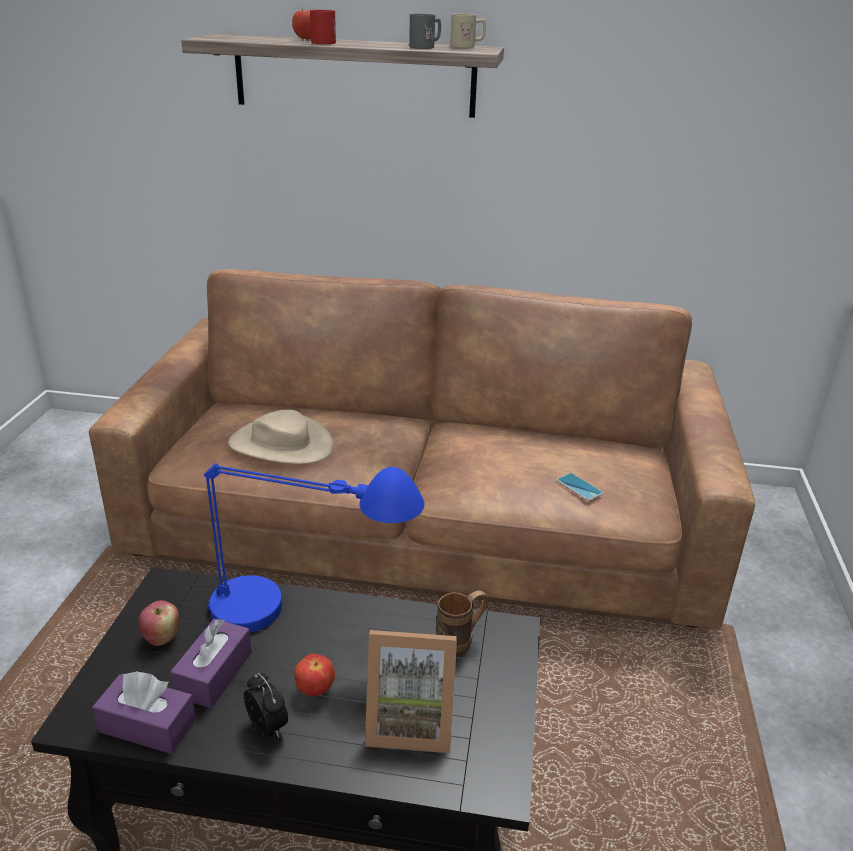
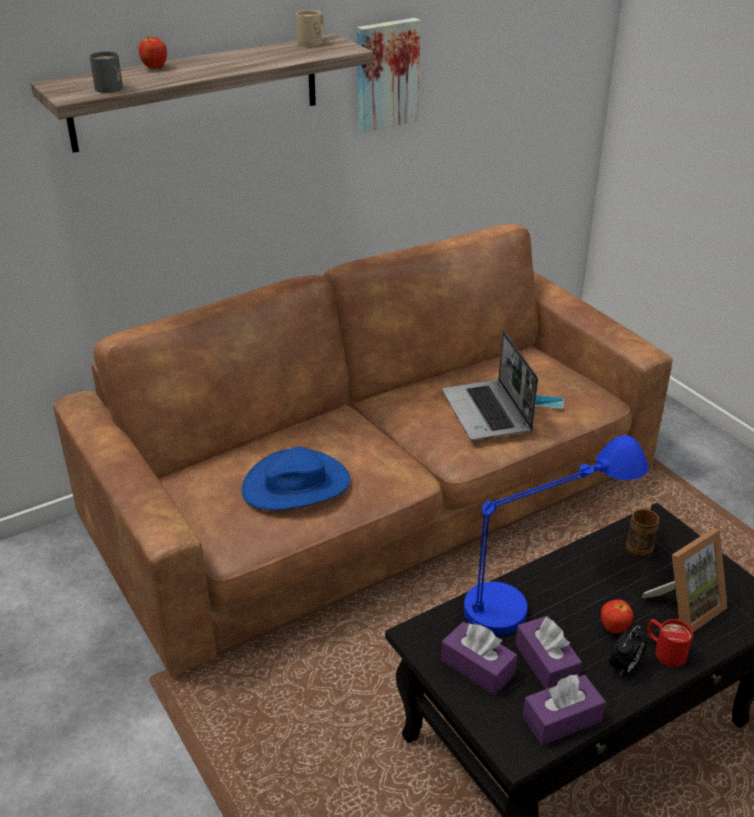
camera: 40 degrees left, 5 degrees up
(162, 638) = (477, 667): apple -> purple tissue box
(268, 728) = (625, 667): alarm clock -> alarm clock turned 120 degrees clockwise
(281, 445) = (296, 485): beige hat -> blue hat
(323, 42) = (191, 70): red mug -> red mug (664, 651)
(426, 47) = (290, 53): grey mug -> grey mug (111, 86)
(512, 470) = (488, 413): none -> laptop
(561, 104) = (386, 74): none -> picture

